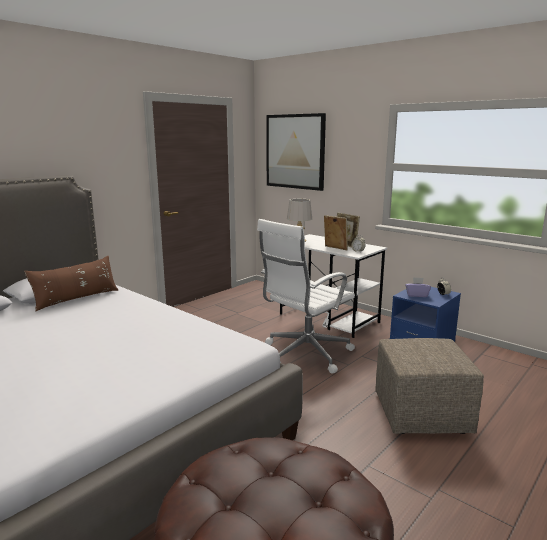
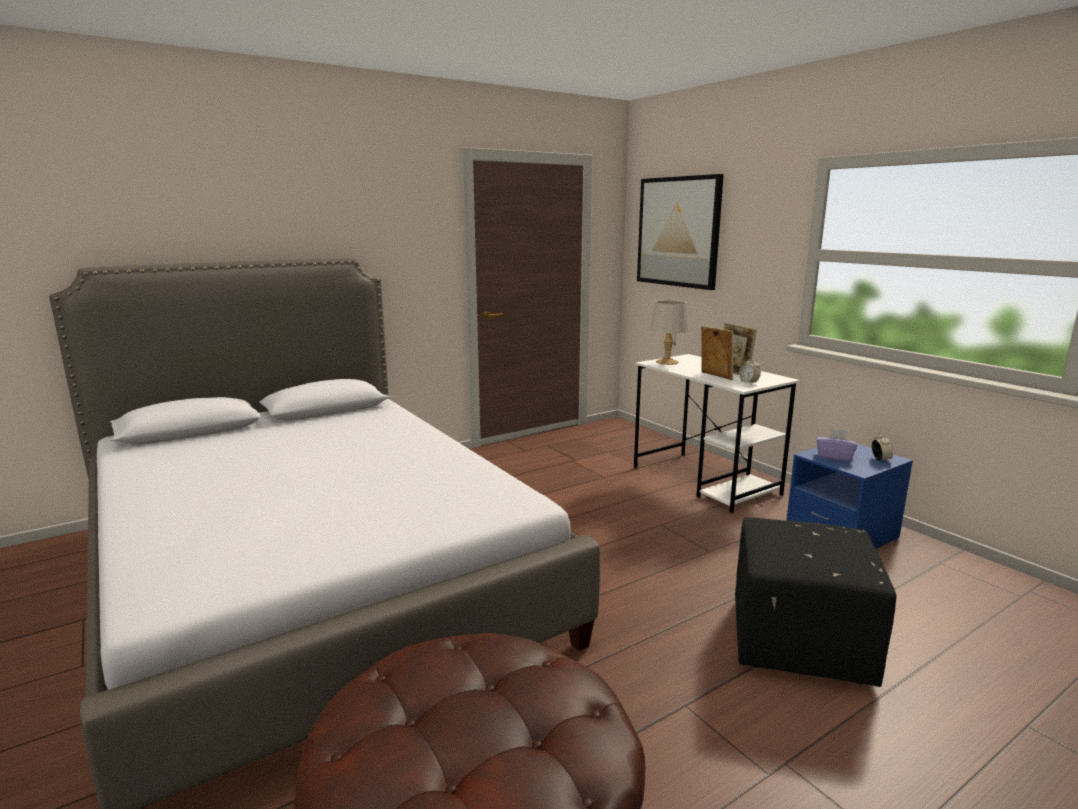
camera: 15 degrees right, 0 degrees up
(76, 299) = (341, 419): brown pillow -> none
(304, 354) = (648, 528): white office chair -> none
(422, 415) = (800, 644): beige ottoman -> black ottoman

